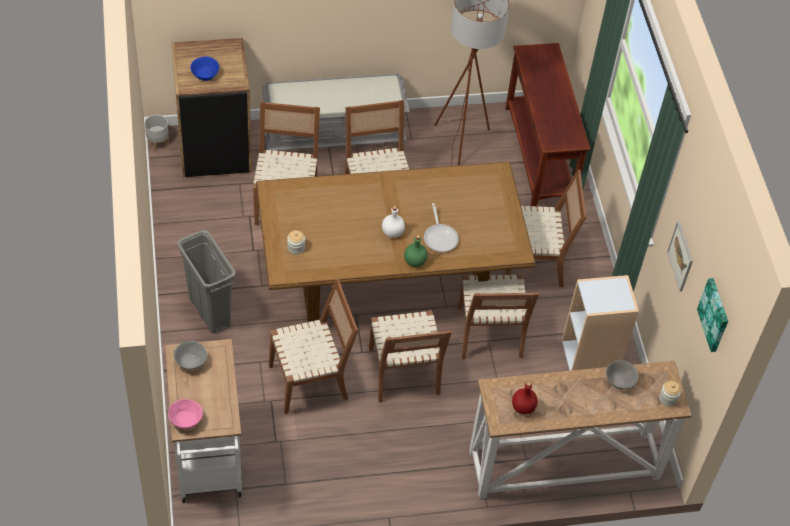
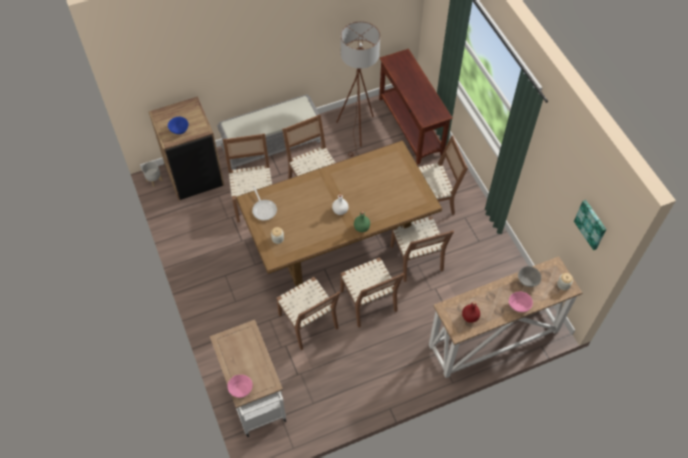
camera: 10 degrees left, 5 degrees up
(190, 362) = (231, 344): grey bowl -> none
(210, 312) = (225, 293): grey trash can -> none
(312, 381) = (309, 324): chair -> chair turned 90 degrees clockwise
(440, 237) = (373, 206): frying pan -> frying pan (264, 209)
(591, 356) = (487, 257): bookcase -> none
(596, 410) = (519, 305): none -> pink bowl
(680, 256) = (548, 185): picture -> none

